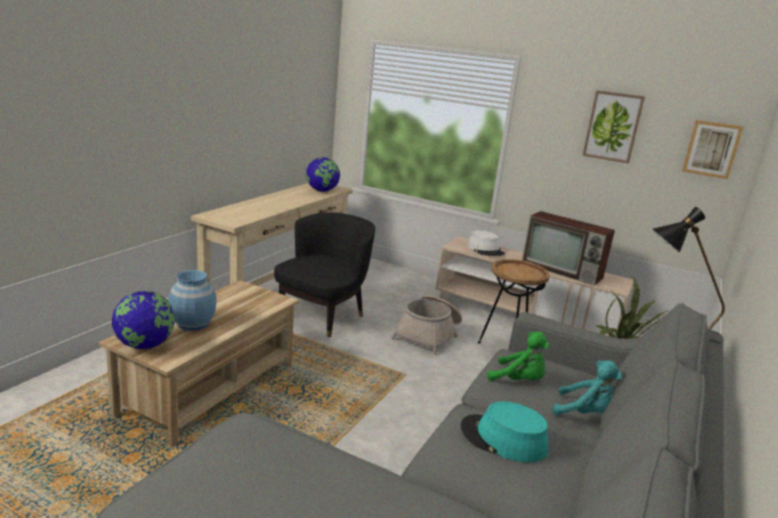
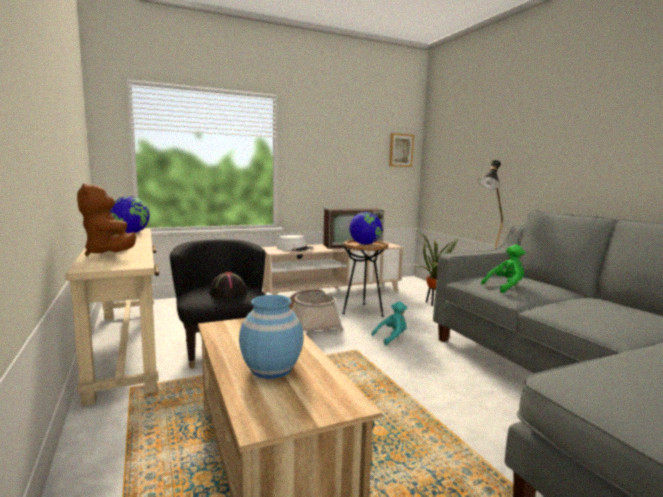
camera: 50 degrees left, 10 degrees down
(145, 345) = (295, 411): globe -> globe (365, 244)
(250, 208) = (110, 254): none -> brown plush toy
(319, 268) = (227, 293): none -> black hat
(503, 439) = (590, 308): turquoise hat -> none
(585, 413) = (553, 286): turquoise plush toy -> turquoise plush toy (391, 338)
(613, 126) = (347, 142): picture -> none

